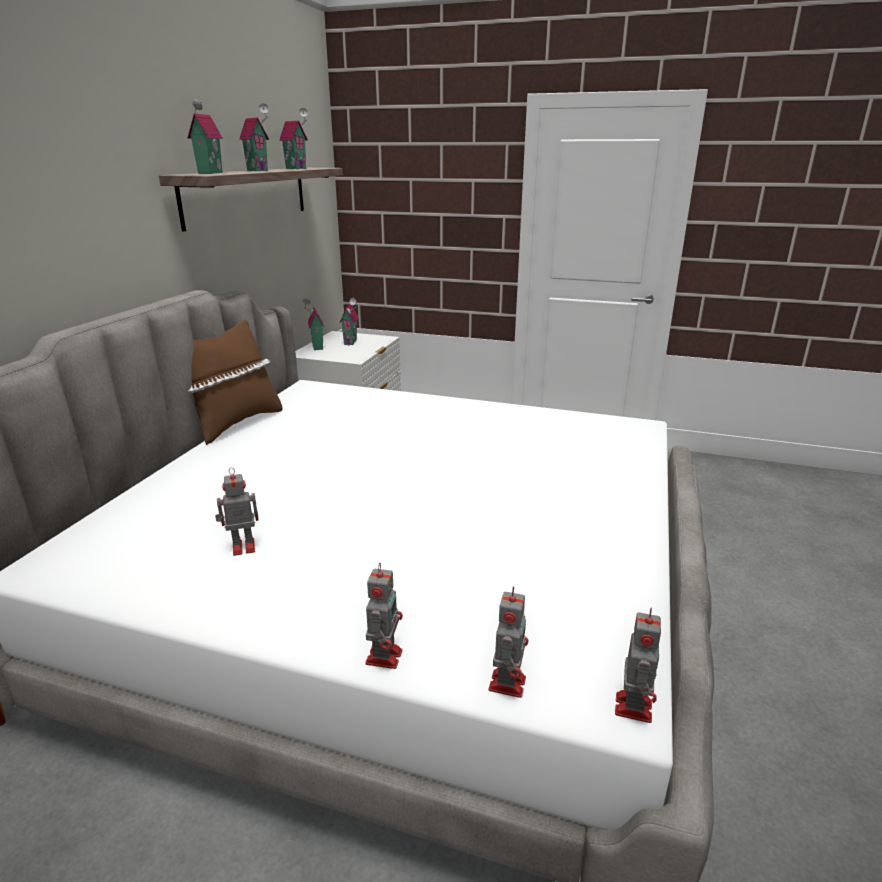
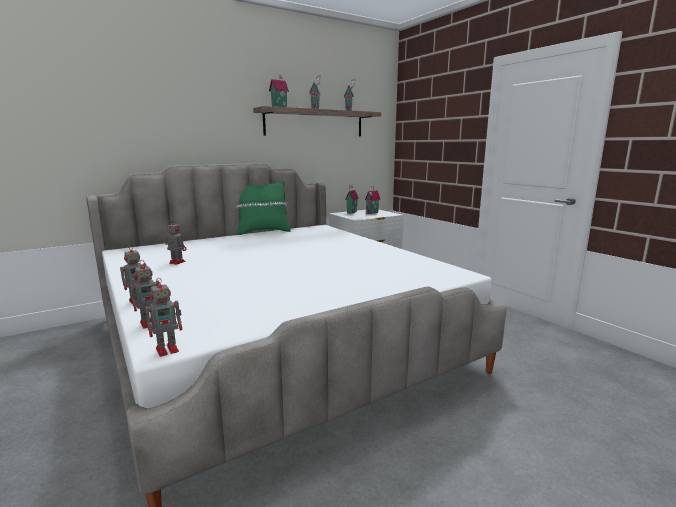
camera: 40 degrees right, 10 degrees down
(235, 423) = (263, 231): brown pillow -> green pillow

